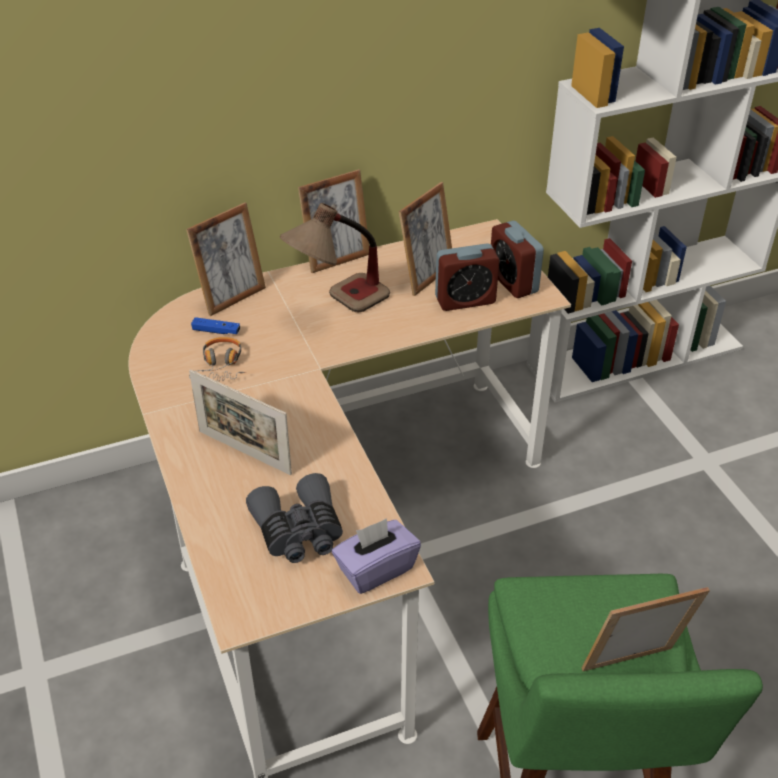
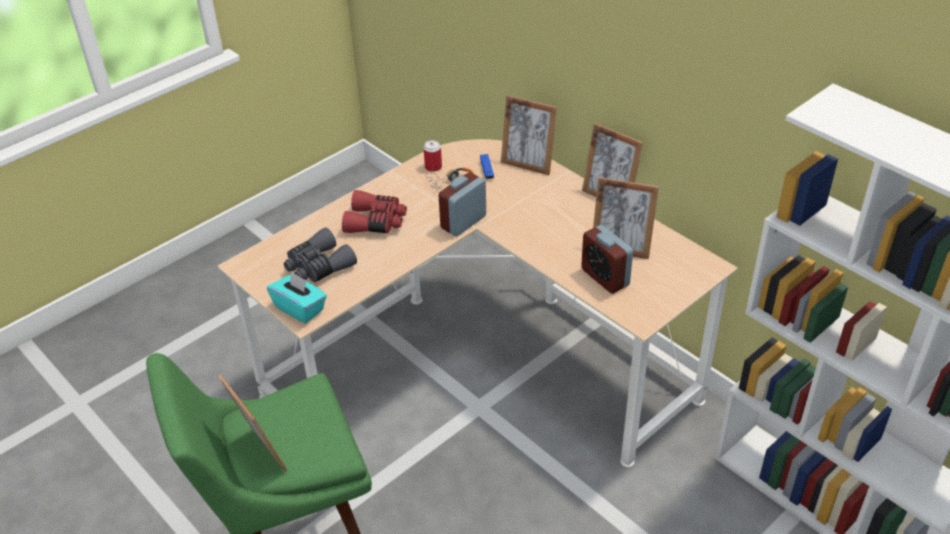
camera: 70 degrees right, 0 degrees up
(171, 373) = (433, 167): none -> can
(244, 452) = (376, 221): picture frame -> red binoculars
(337, 307) = (550, 215): table lamp -> none
(375, 569) = (300, 308): purple tissue box -> turquoise tissue box
(513, 282) = (650, 298): alarm clock -> alarm clock (463, 222)

